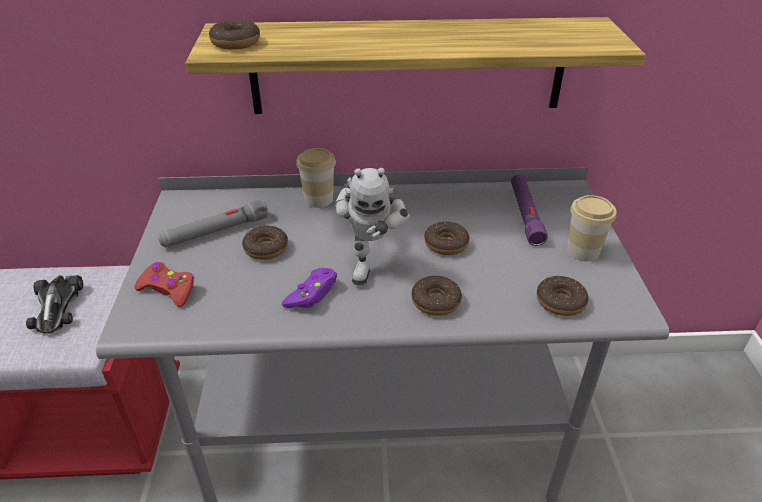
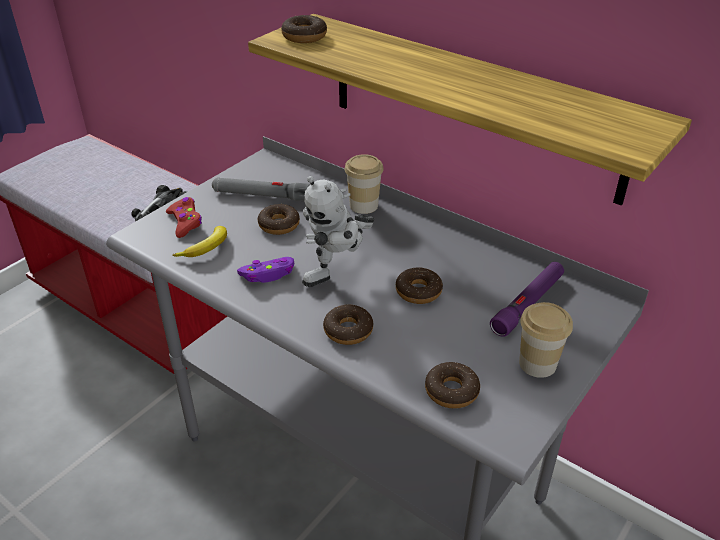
camera: 40 degrees right, 0 degrees up
(223, 302) = (206, 248): none -> banana

